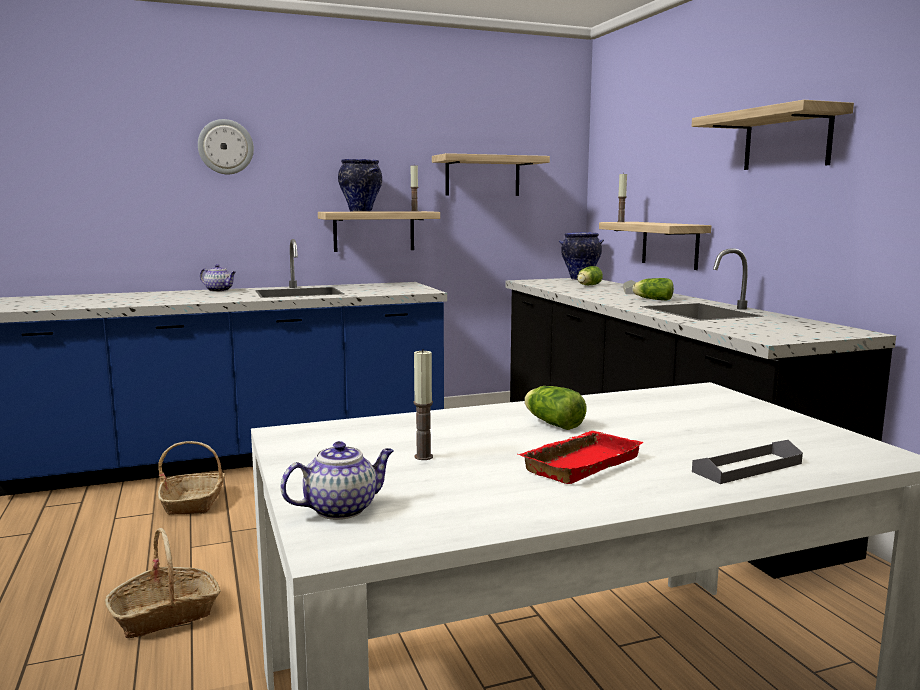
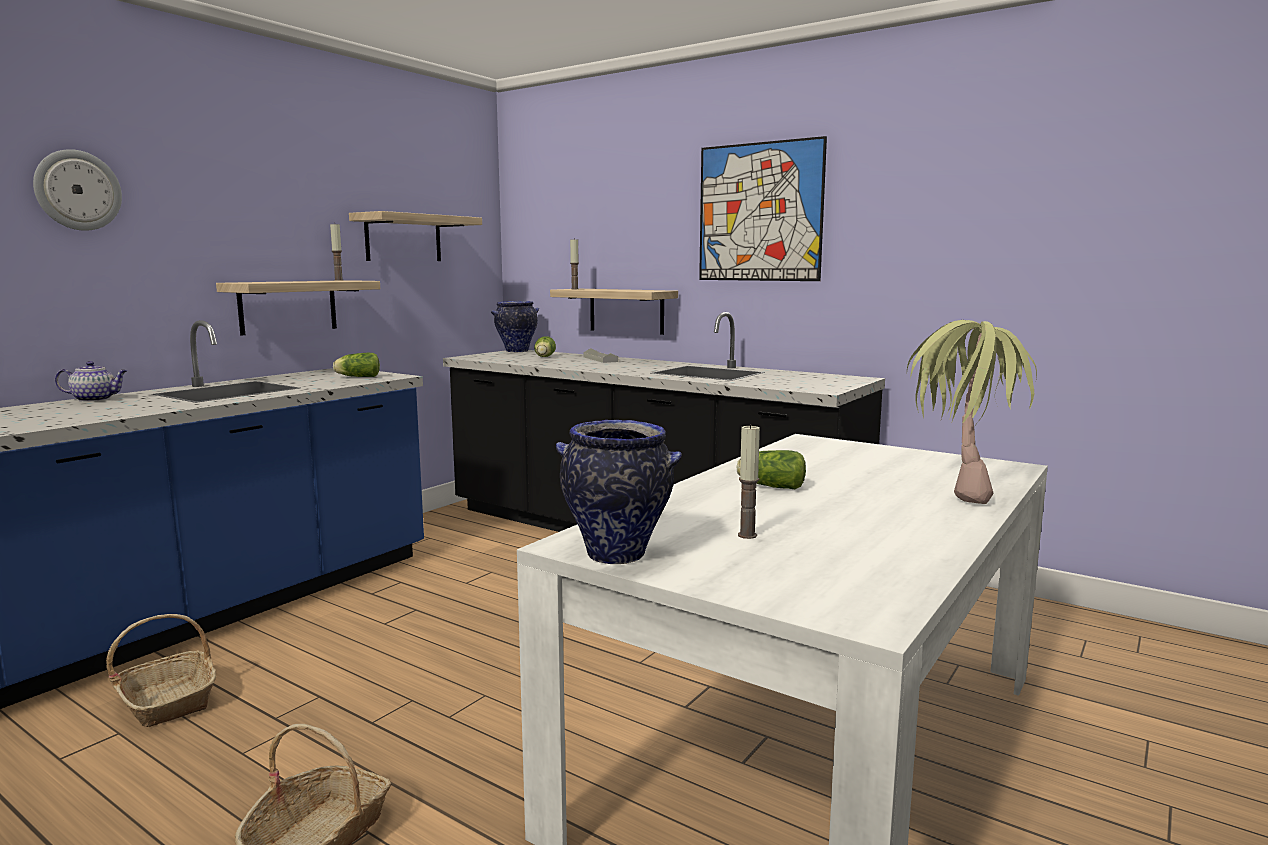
camera: 35 degrees left, 0 degrees up
(342, 509) = (798, 592): teapot -> none
(361, 211) = (281, 281): vase -> vase (618, 555)
(579, 463) = (864, 512): red tray -> none
(652, 299) = (641, 365): lettuce -> lettuce (357, 377)
(747, 467) = (963, 491): grey tray -> potted plant
(787, 140) = (759, 212): shelf -> picture

